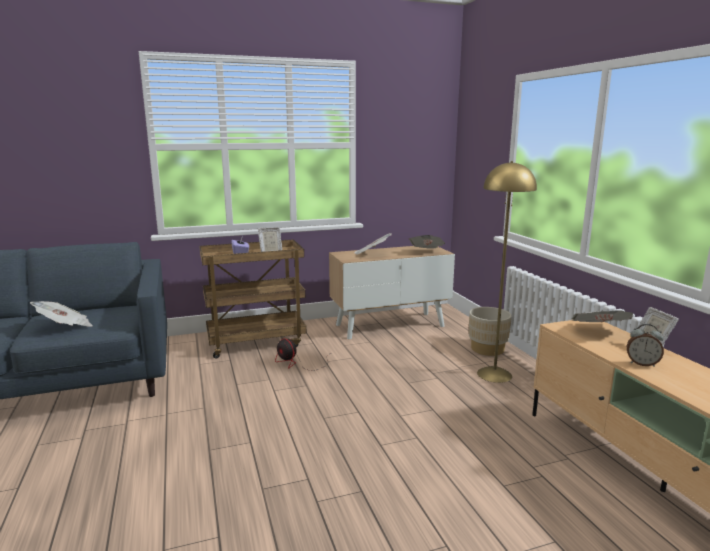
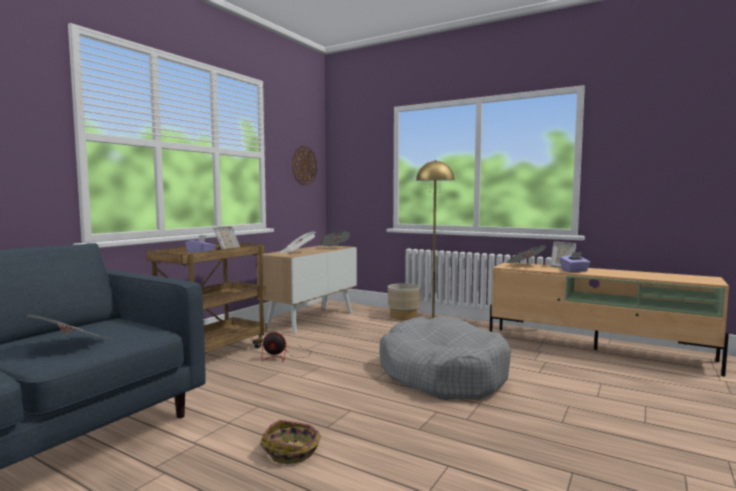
camera: 40 degrees left, 10 degrees down
(157, 459) = (292, 451): none -> basket
(390, 439) = (442, 374): none -> grey dog bed
(417, 151) = (304, 165): none -> wall clock
(642, 364) = (574, 271): alarm clock -> purple tissue box

